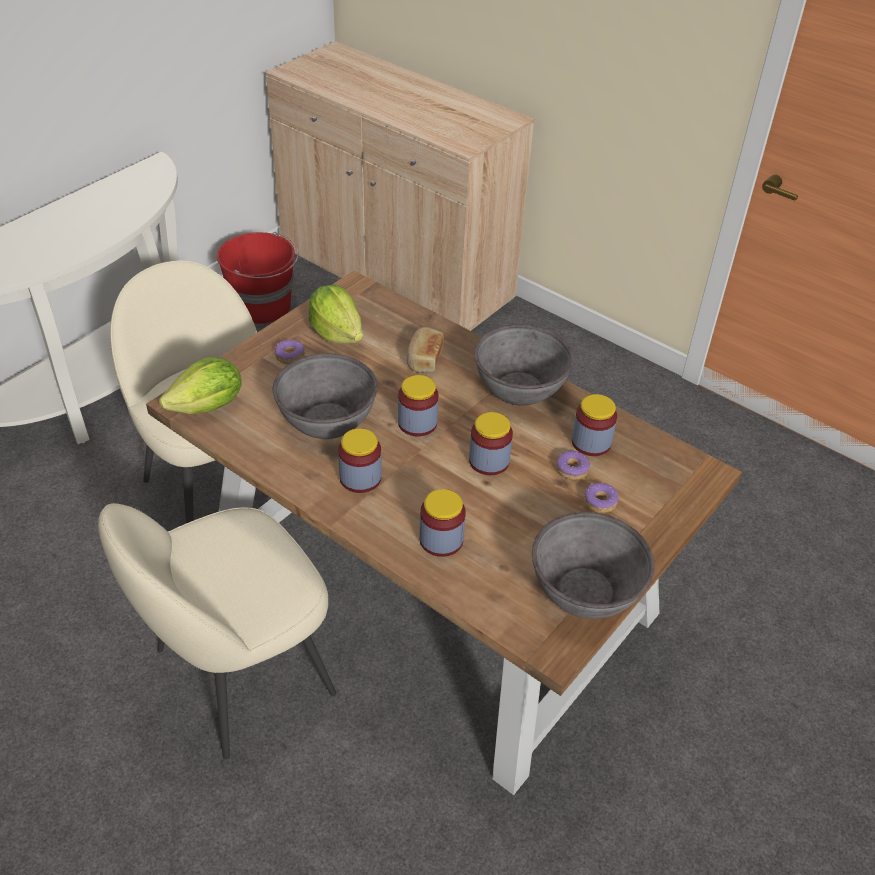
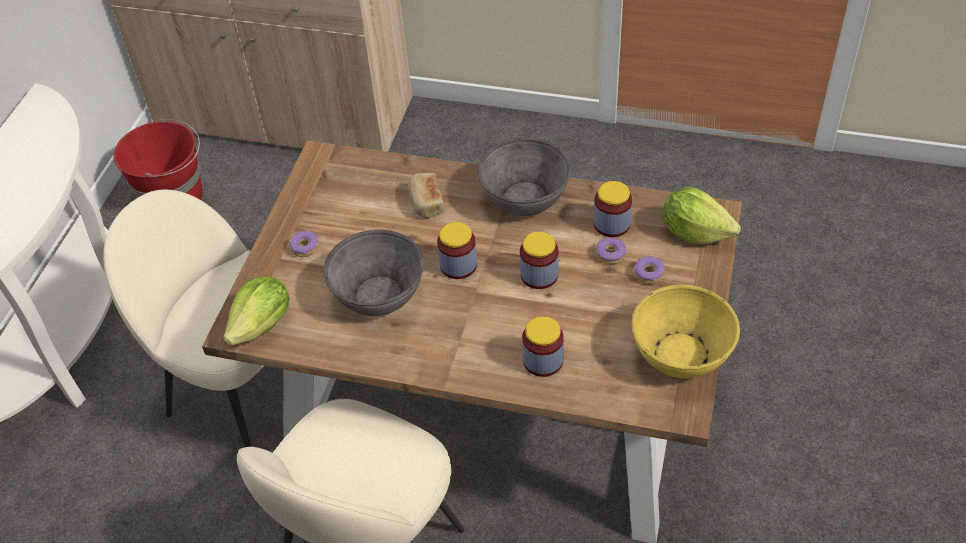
camera: 20 degrees left, 5 degrees up
(337, 333) = (333, 208): lettuce -> lettuce (695, 232)
(360, 478) = (441, 335): jar -> none
(585, 591) = (681, 354): grey bowl -> yellow bowl

